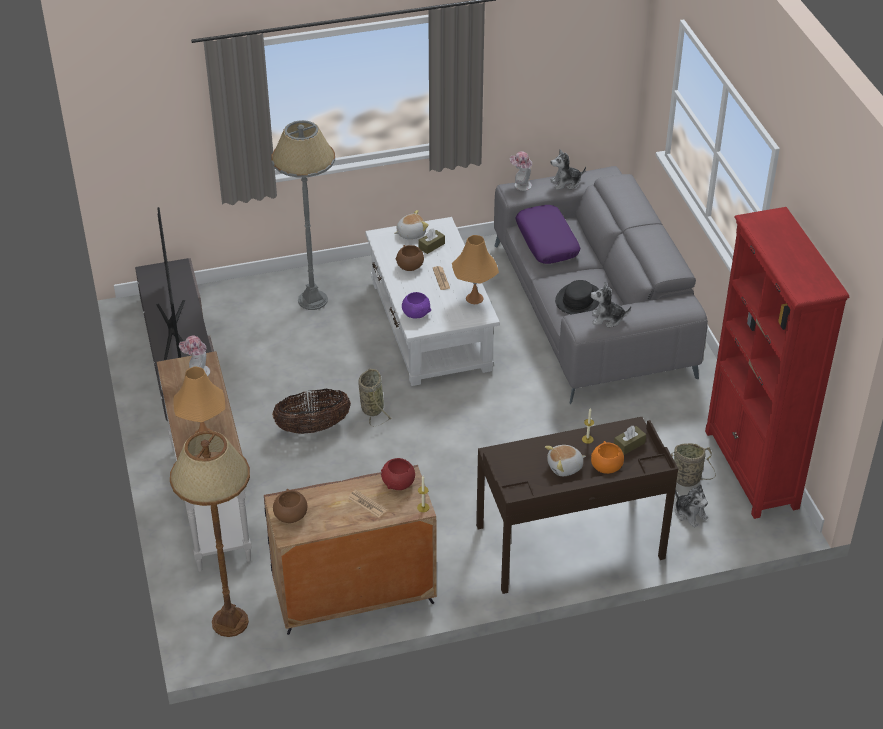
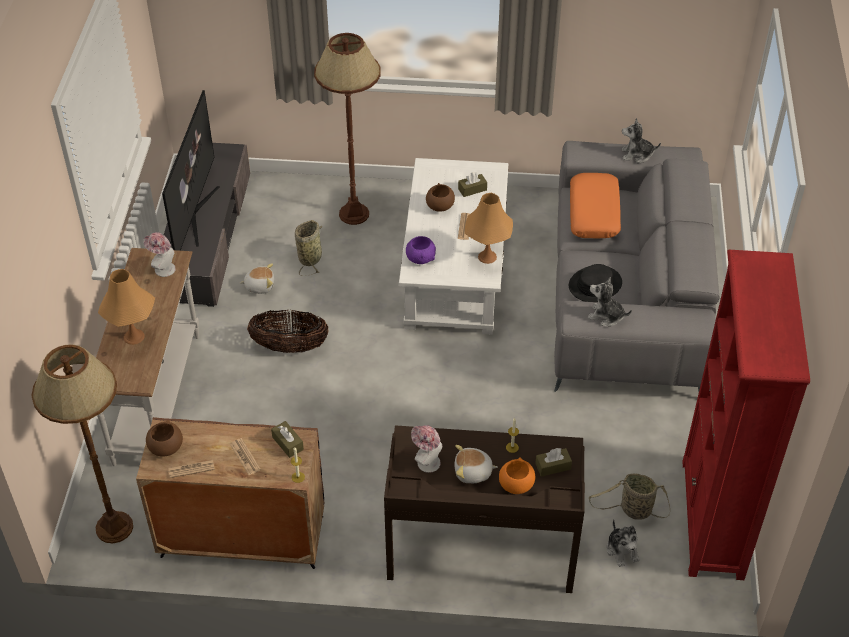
camera: 20 degrees right, 5 degrees up
(312, 300) = (354, 214): grey floor lamp -> brown floor lamp
(324, 526) = (191, 469): none -> newspaper
(372, 407) = (356, 341): basket -> basket (310, 257)
(398, 483) = (288, 443): red bowl -> brown tissue box
(410, 233) = (458, 171): plush toy -> plush toy (259, 286)
(520, 185) = (588, 146): hat -> hat (426, 461)
(547, 241) = (594, 213): purple pillow -> orange pillow

